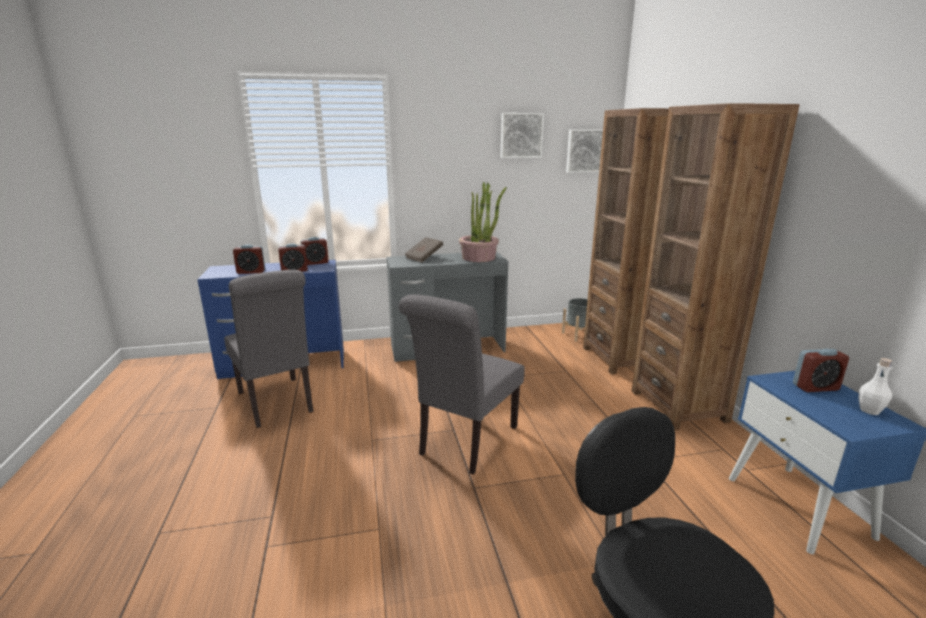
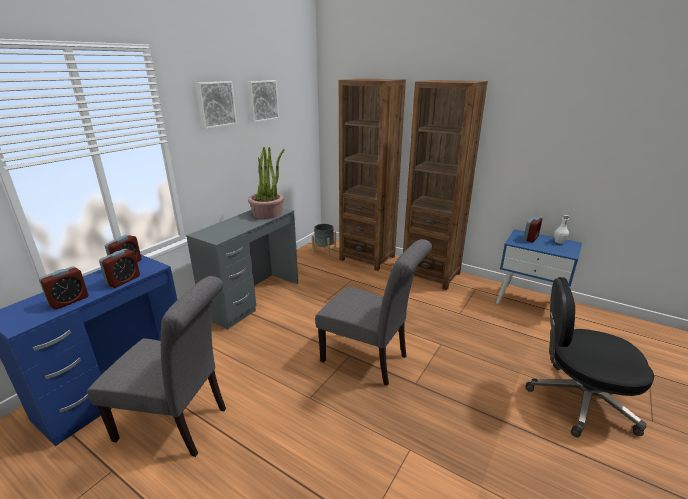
camera: 45 degrees left, 5 degrees up
(424, 258) = (224, 226): brown book -> none
(465, 443) = (369, 359): grey chair -> grey chair turned 45 degrees counterclockwise
(586, 151) = (301, 109): picture -> picture (215, 104)

